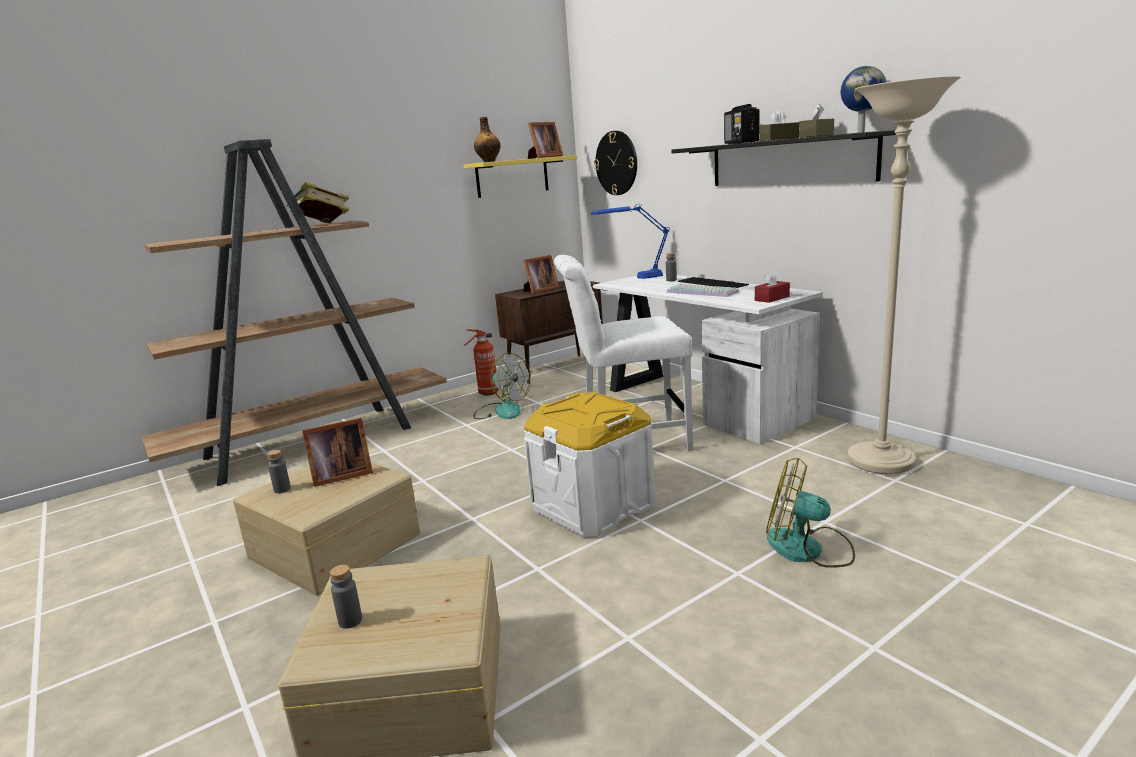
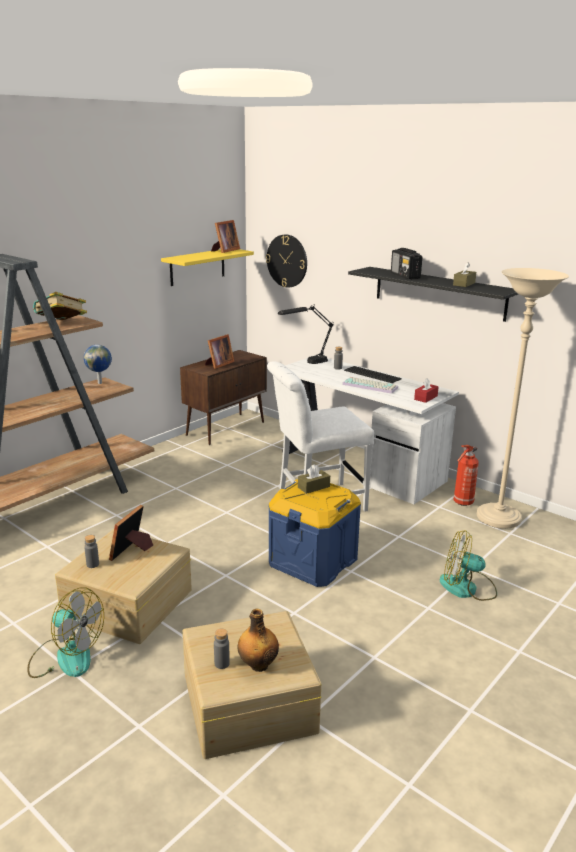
camera: 15 degrees left, 5 degrees up
(339, 476) = (132, 550): picture frame -> picture frame turned 150 degrees clockwise
(487, 393) = (177, 455): fire extinguisher -> fire extinguisher (462, 503)
(489, 161) = (184, 257): bottle -> bottle (258, 664)
(502, 410) = (199, 473): fan -> fan (66, 656)
(593, 506) = (313, 561): white storage box -> blue storage box
(634, 278) = (305, 363): blue table lamp -> black table lamp
(779, 139) = (435, 280): brown tissue box -> brown tissue box (313, 487)
(861, 132) = (497, 288): globe -> globe (100, 383)

